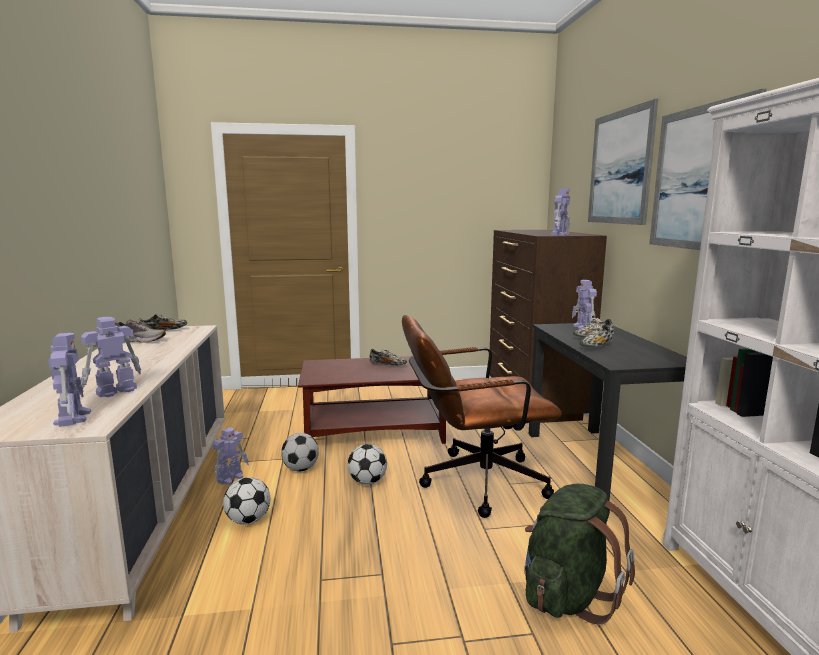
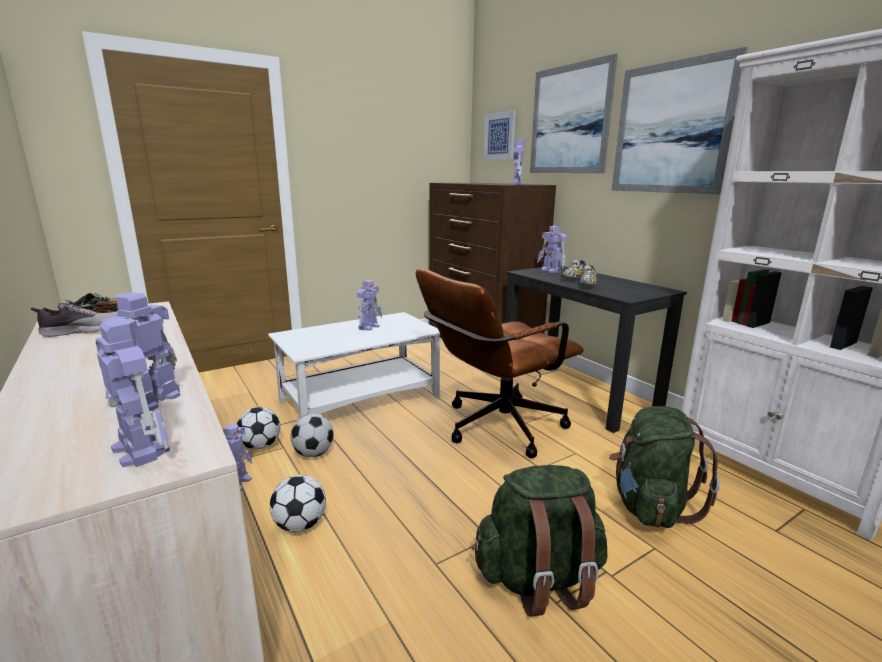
camera: 25 degrees left, 5 degrees up
(367, 482) = (397, 450): football -> football (260, 446)
(375, 432) = (361, 399): brown coffee table -> white coffee table
(388, 365) = (369, 327): shoe -> toy robot
(393, 620) = (538, 579): none -> green backpack
(568, 183) = (500, 136): none -> picture

